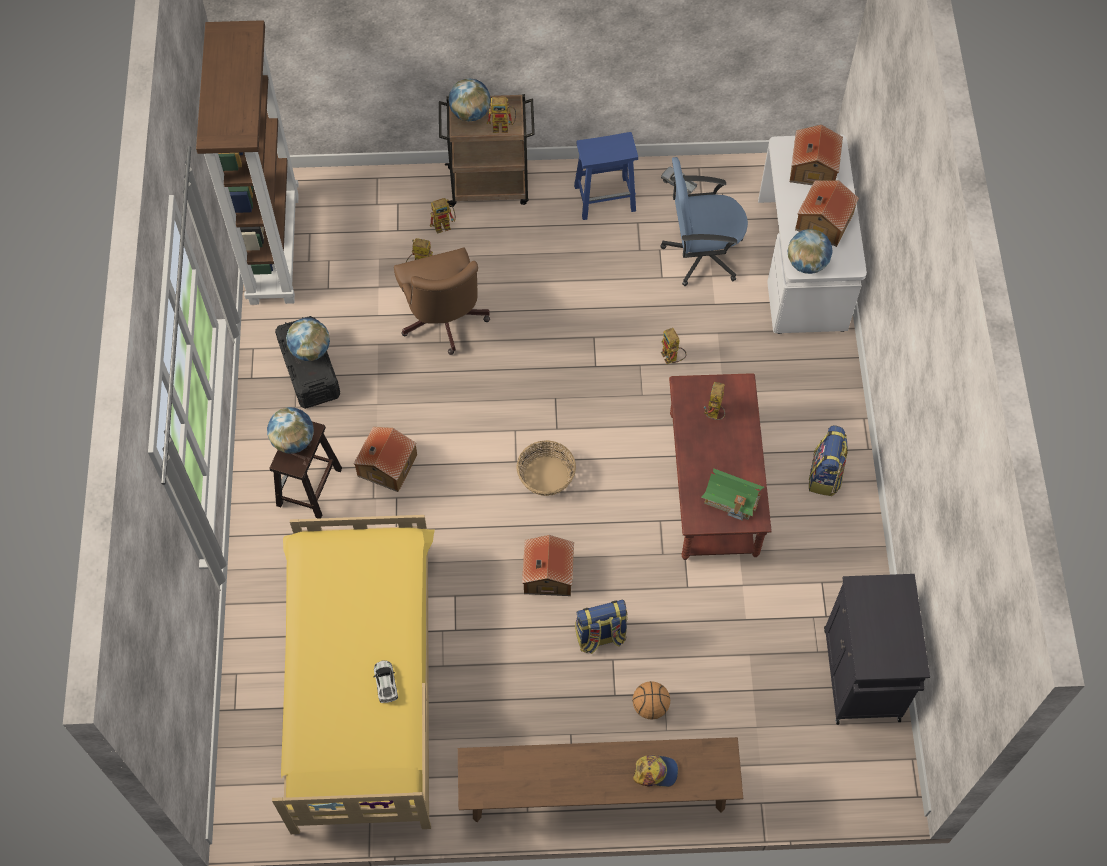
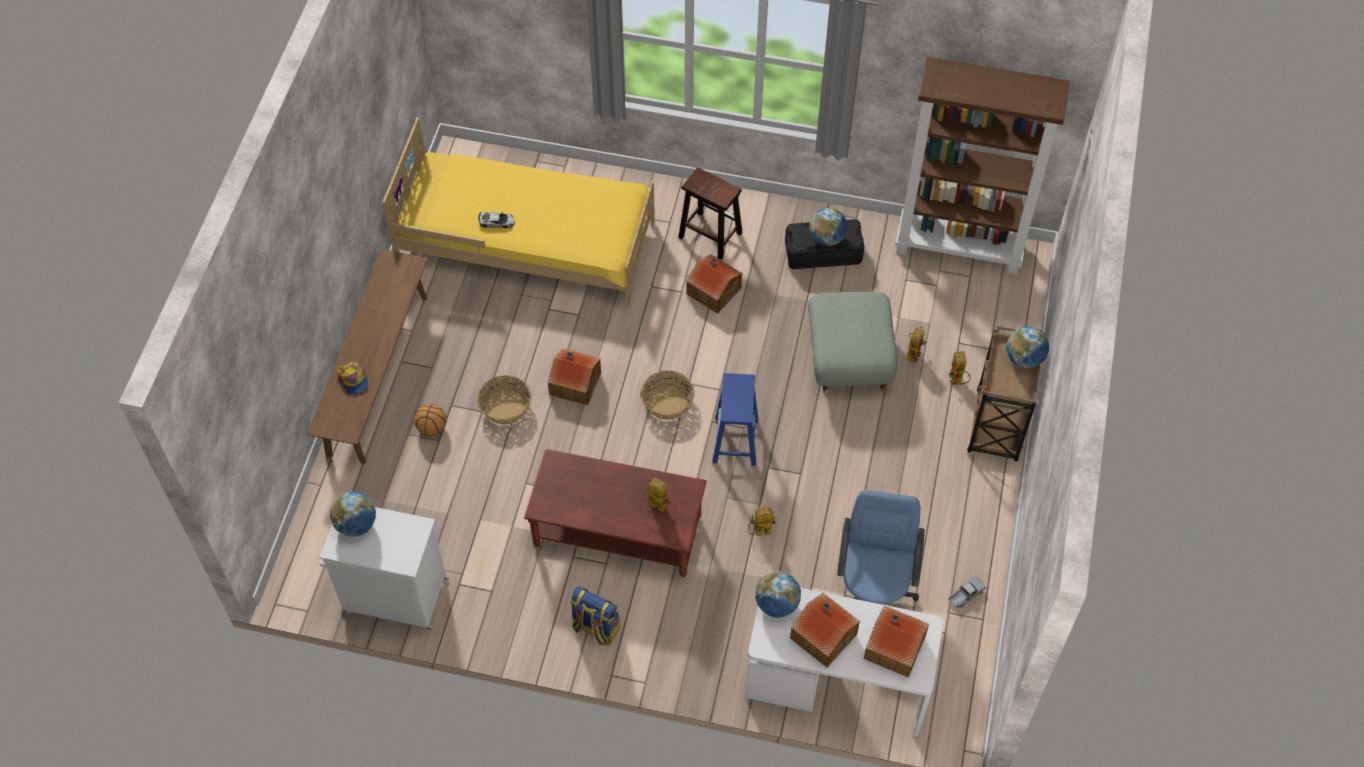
camera: 105 degrees right, 5 degrees down
(293, 440) = (717, 185): globe -> globe (356, 524)
(444, 322) = (847, 359): brown office chair -> grey ottoman
(504, 126) = (1002, 383): toy robot -> none
(600, 636) = (505, 407): backpack -> basket
(606, 198) = (961, 523): blue stool -> blue stool (735, 442)
(655, 772) = (353, 380): cap -> cap turned 45 degrees counterclockwise
(731, 499) = (565, 494): toy house -> none
(862, 677) = (393, 595): black cabinet -> white cabinet

